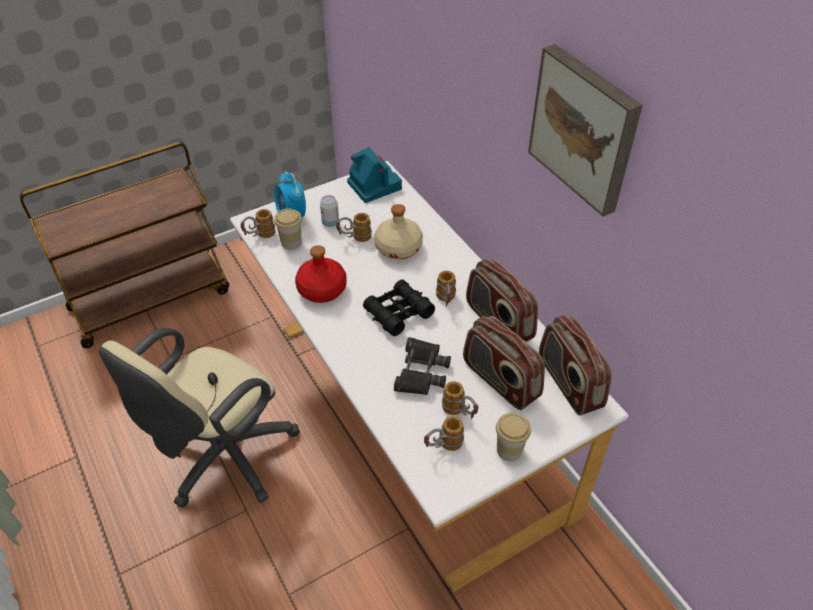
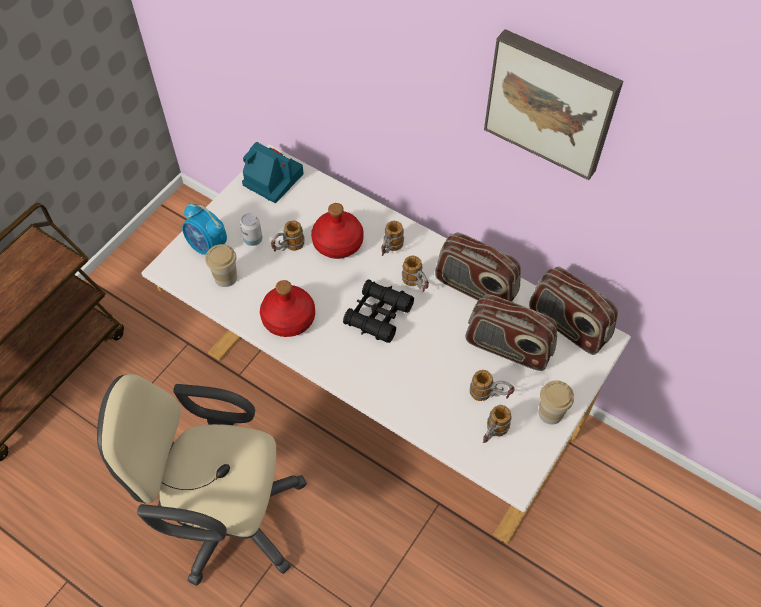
camera: 25 degrees left, 10 degrees up
(223, 459) = (225, 515): beige office chair -> beige office chair turned 90 degrees clockwise
(259, 236) = (187, 282): mug -> mug (390, 250)
(399, 247) = (338, 243): beige bottle -> red bottle
(421, 371) = (433, 368): black binoculars -> none

